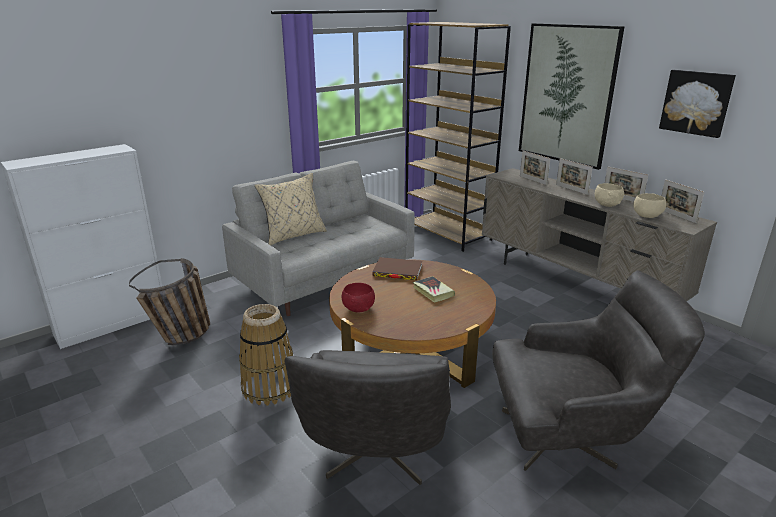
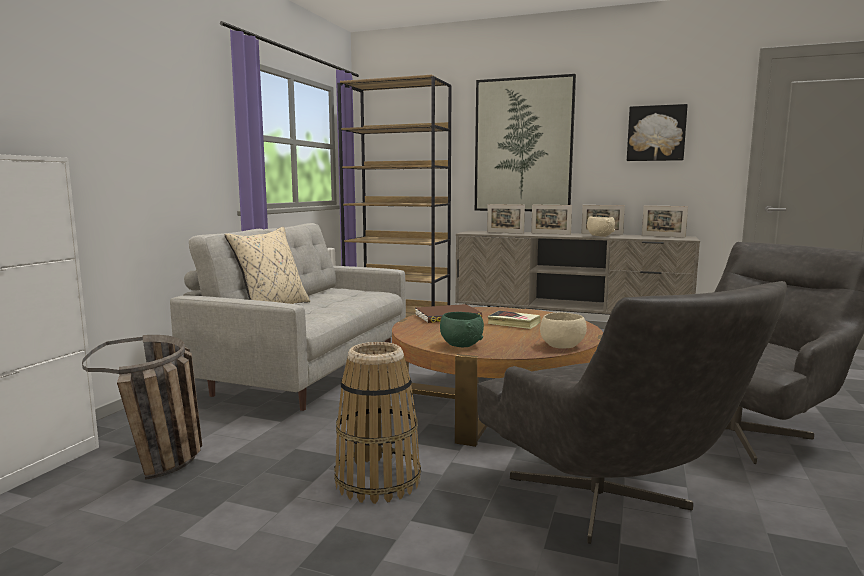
camera: 30 degrees left, 15 degrees down
(358, 309) = (461, 345): red bowl -> green bowl
(646, 216) = (643, 237): beige bowl -> beige bowl (561, 347)

